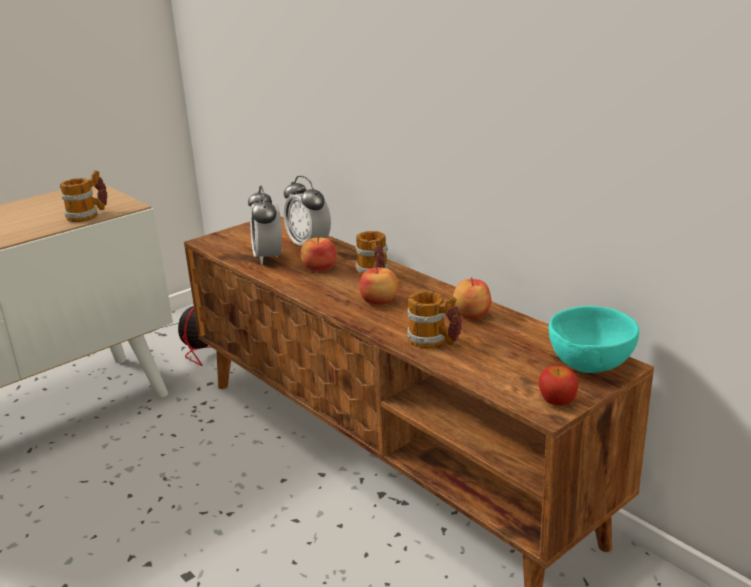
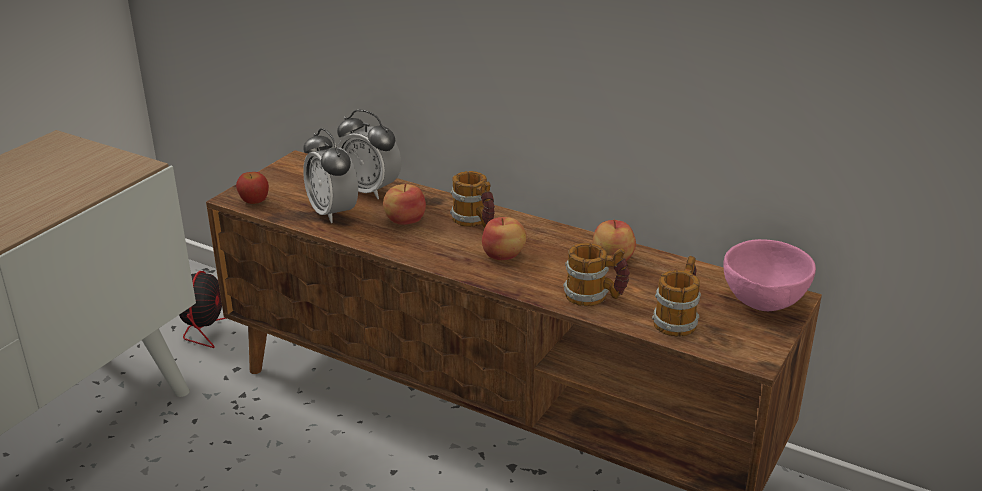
camera: 20 degrees left, 5 degrees up
(88, 215) = (93, 184): mug -> mug (678, 319)
(557, 401) = (756, 347): apple -> apple (254, 201)
(588, 364) = (762, 301): turquoise bowl -> pink bowl

